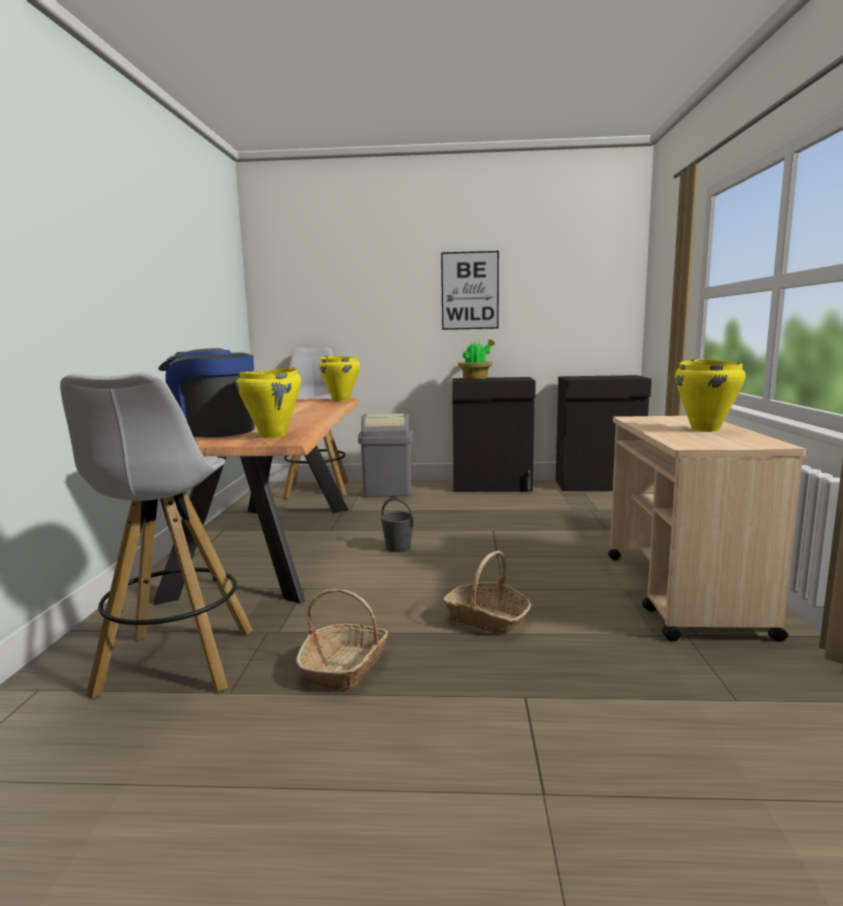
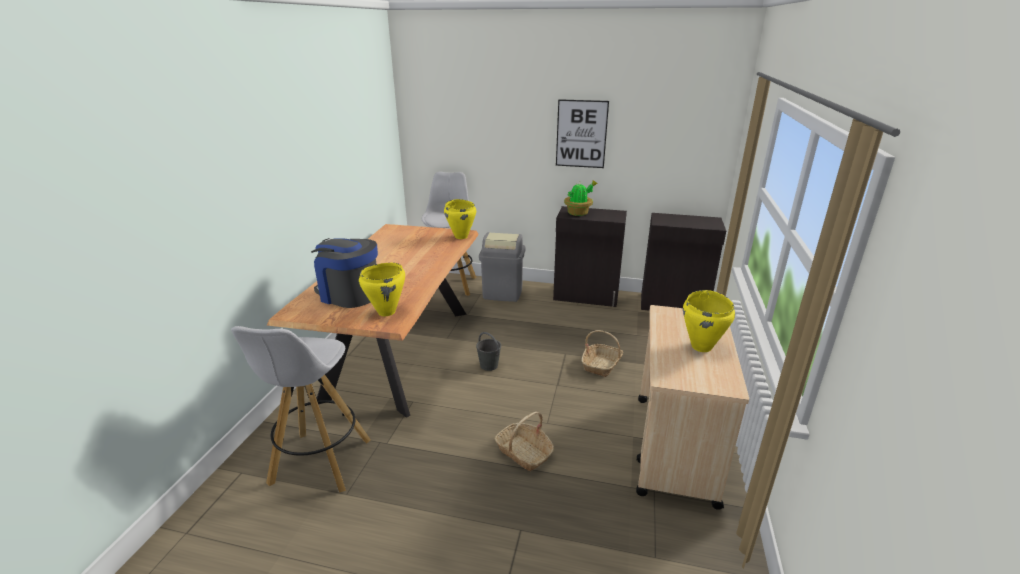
camera: 10 degrees right, 15 degrees up
(345, 667) = (419, 483): basket -> basket (601, 365)

